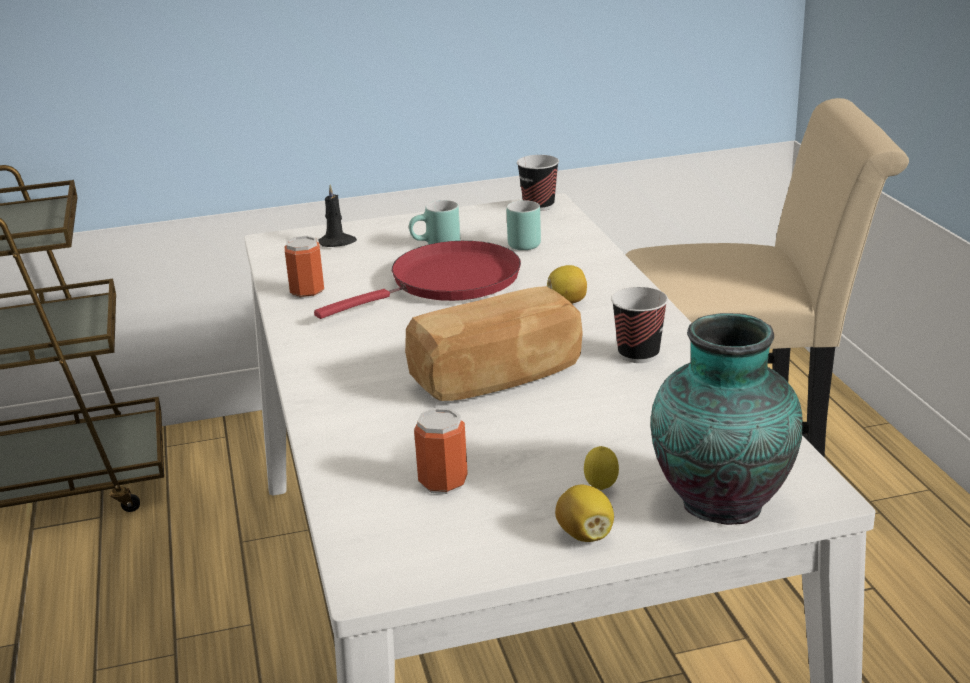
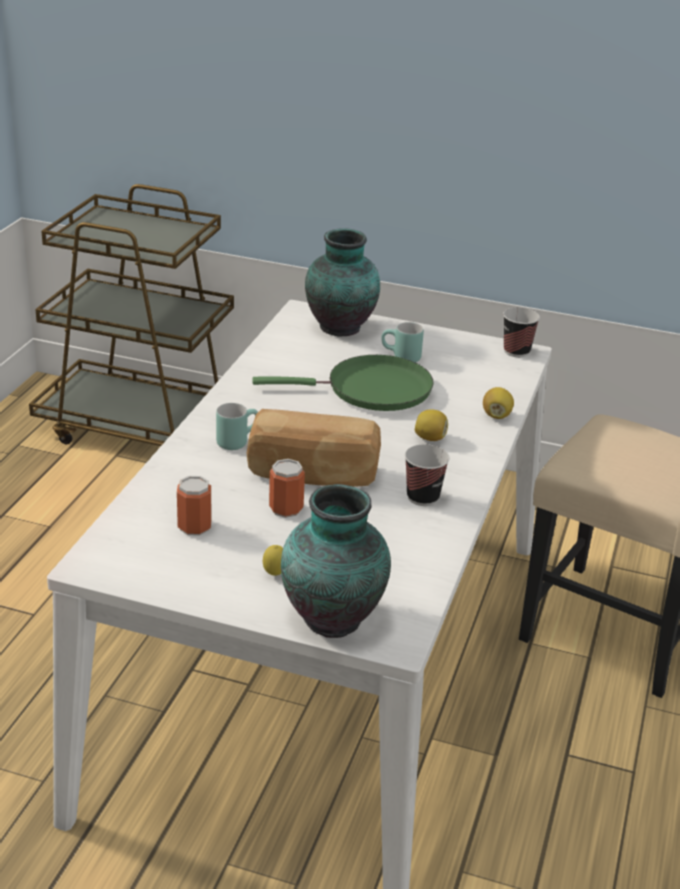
camera: 30 degrees right, 5 degrees up
(307, 292) = (276, 360): can -> can (286, 509)
(338, 242) = (341, 328): black candle -> vase
(448, 282) = (372, 390): red frying pan -> green frying pan
(524, 242) = (465, 378): turquoise mug -> turquoise mug (236, 440)
(585, 534) = (229, 597): lemon -> lemon (496, 415)

